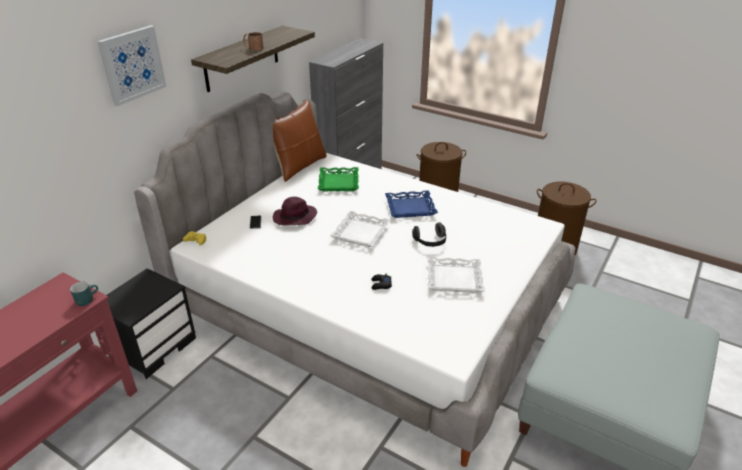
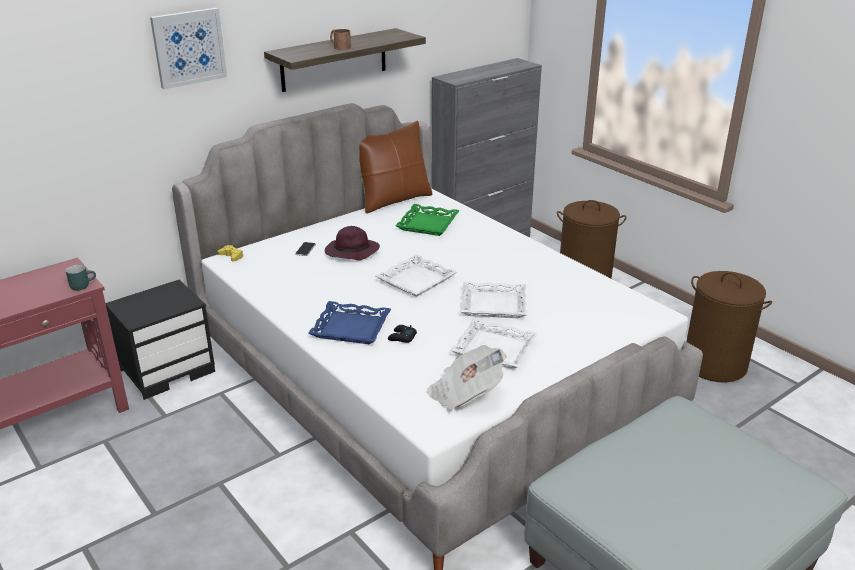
camera: 20 degrees right, 5 degrees down
(410, 208) = (495, 265): blue tray -> blue tray (350, 328)
(430, 242) = (493, 305): headphones -> white tray
(457, 321) = (465, 393): none -> newspaper

